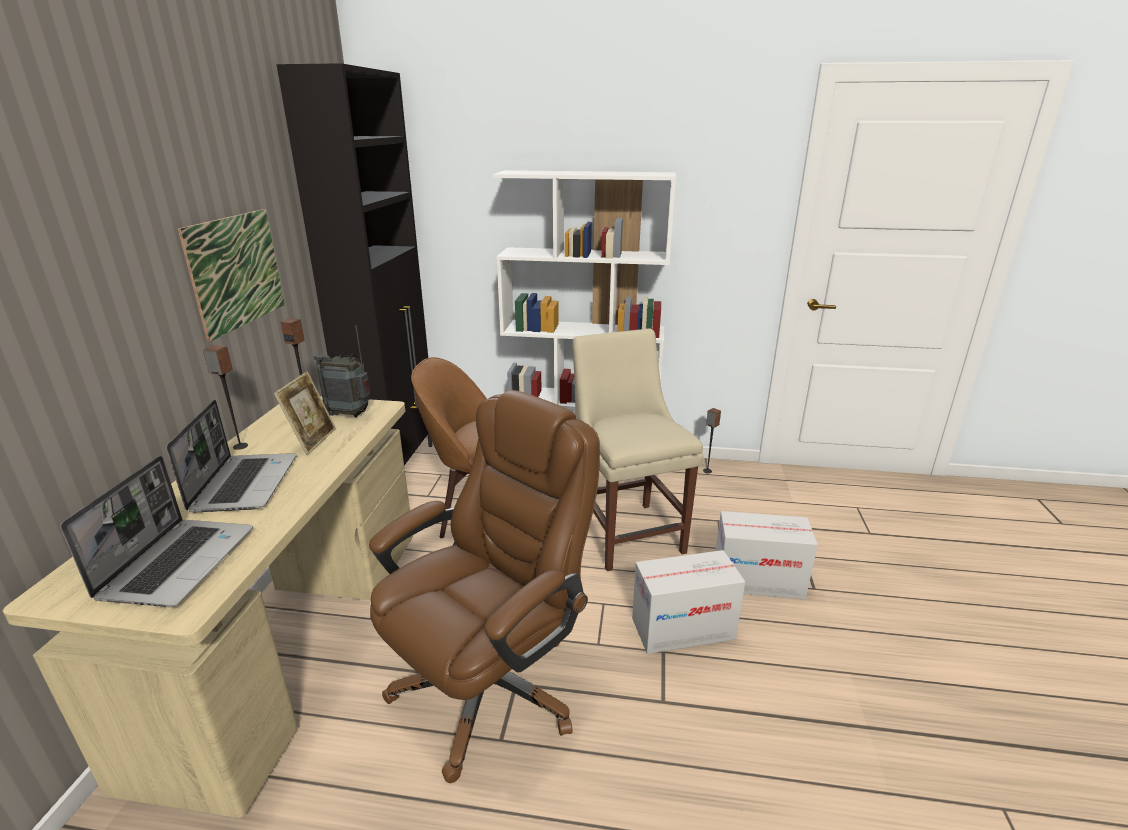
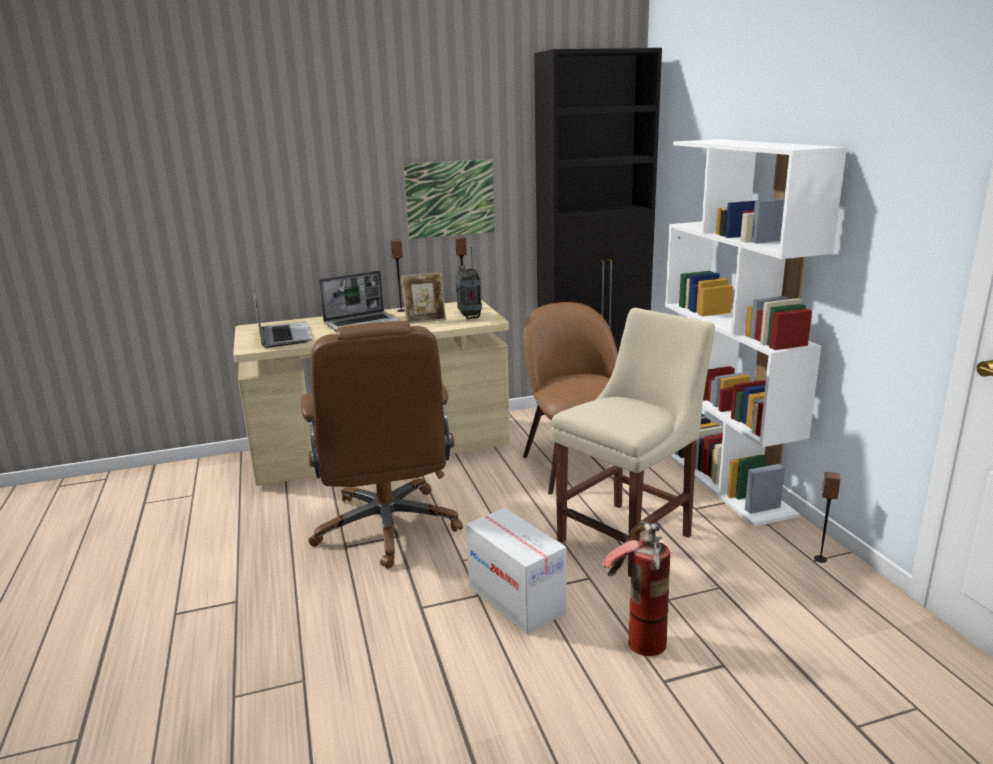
camera: 65 degrees right, 5 degrees down
(179, 562) = (283, 336): laptop -> laptop turned 90 degrees counterclockwise
(490, 686) = (387, 528): brown office chair -> brown office chair turned 60 degrees clockwise
(758, 580) = (635, 635): cardboard box -> fire extinguisher

